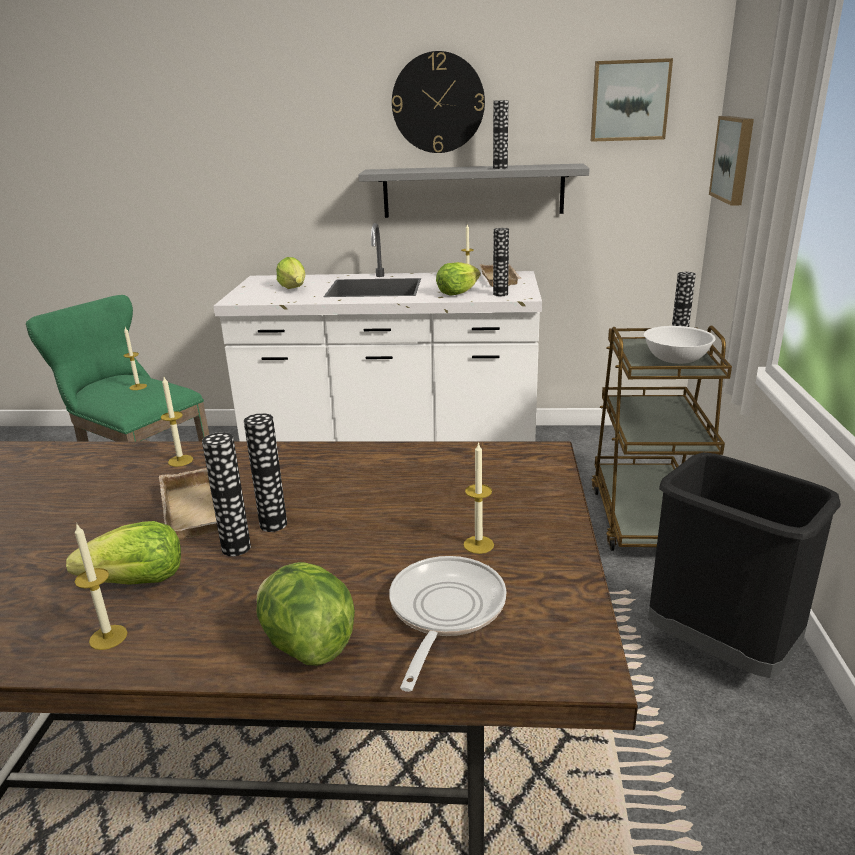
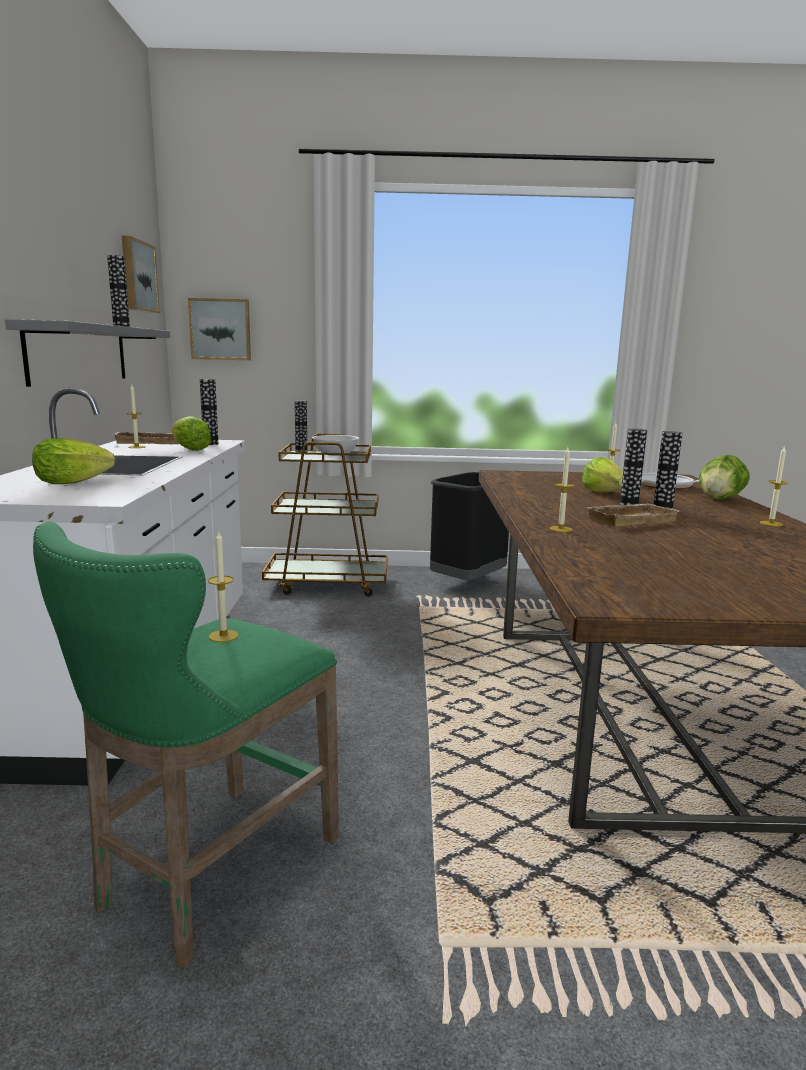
camera: 95 degrees left, 10 degrees down
(138, 582) = (721, 523): lettuce -> lettuce (603, 493)
(438, 103) = (49, 246): wall clock -> none

